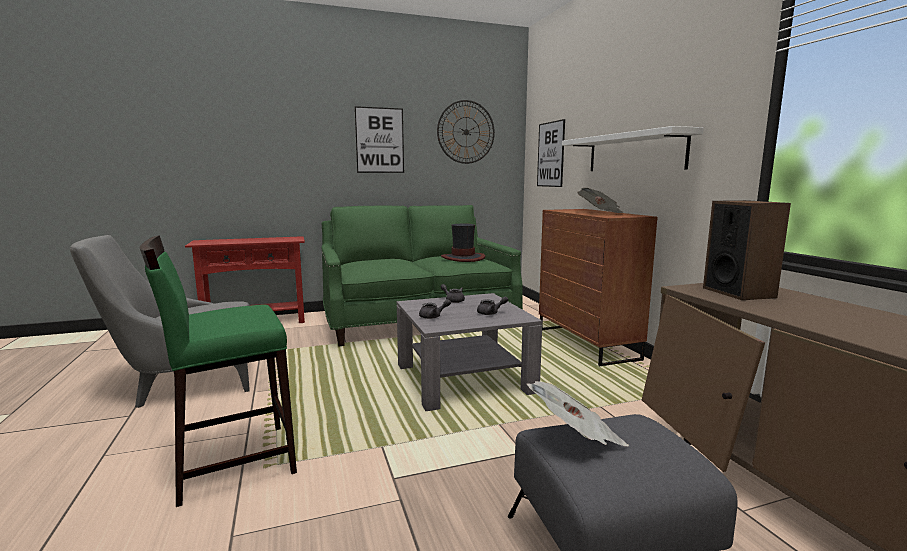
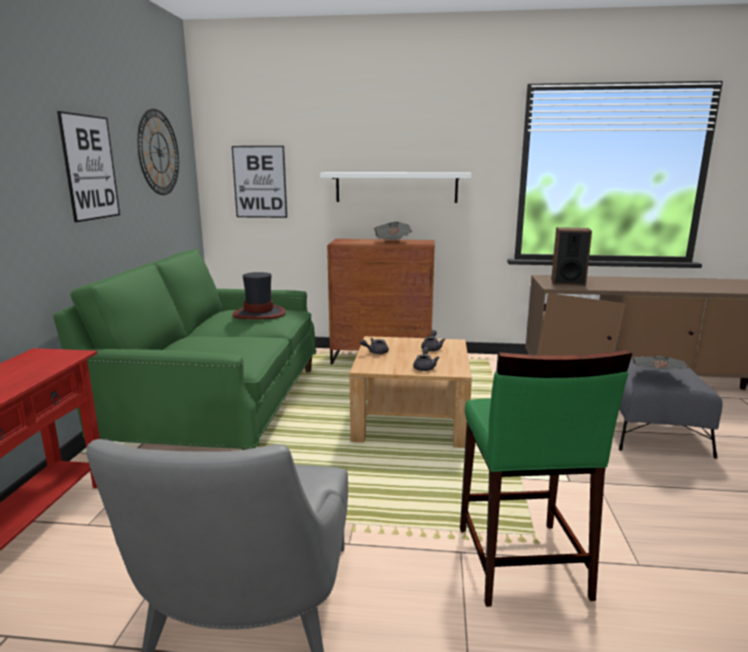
camera: 65 degrees left, 5 degrees up
(463, 378) = (411, 419): grey coffee table -> brown coffee table

